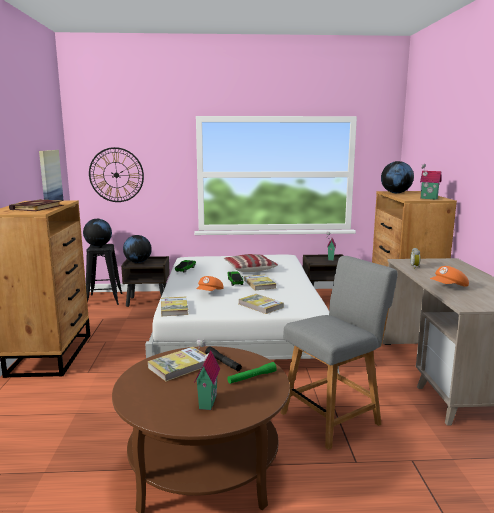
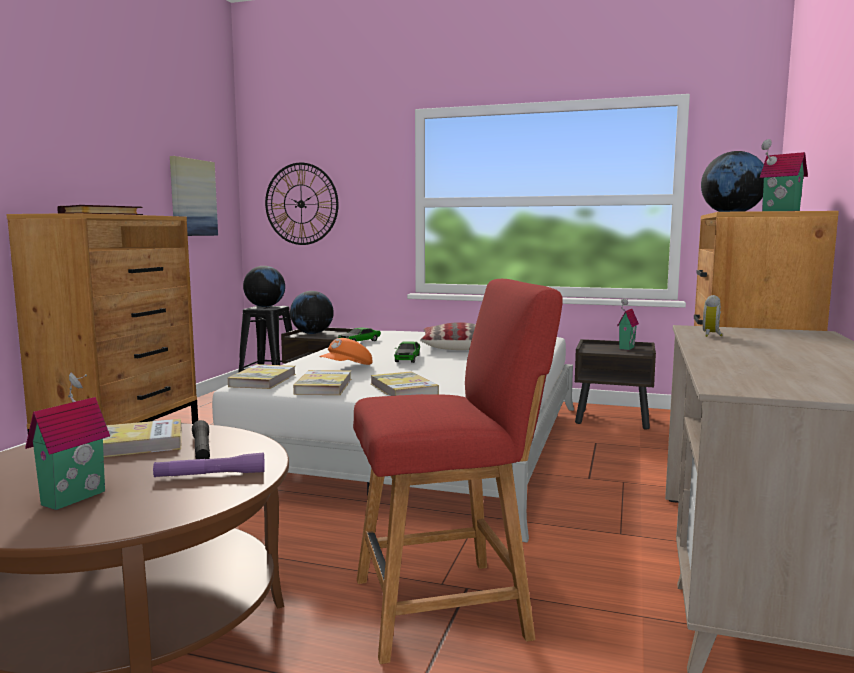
camera: 20 degrees right, 5 degrees down
(252, 377) = (210, 475): green flashlight -> purple flashlight
(259, 284) = (444, 364): book -> book (323, 386)
(333, 417) = (449, 606): grey chair -> red chair
(448, 287) = (739, 361): orange cap -> none

